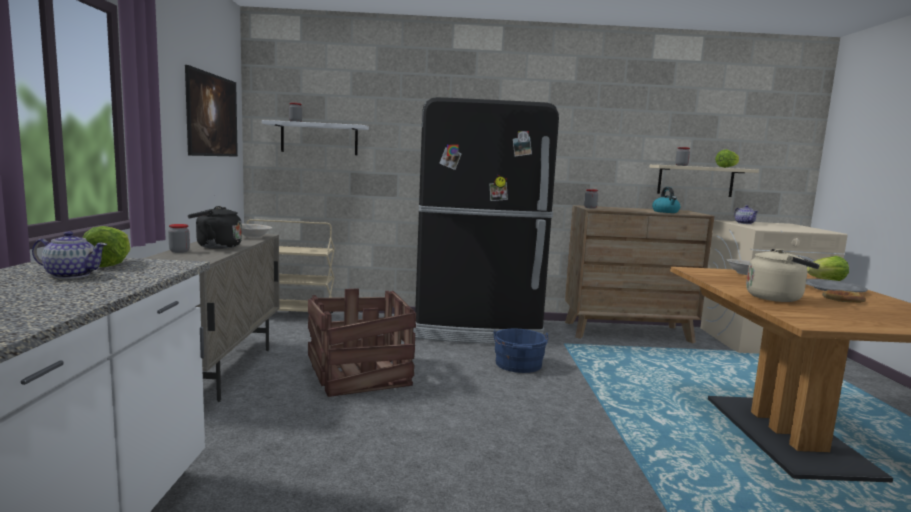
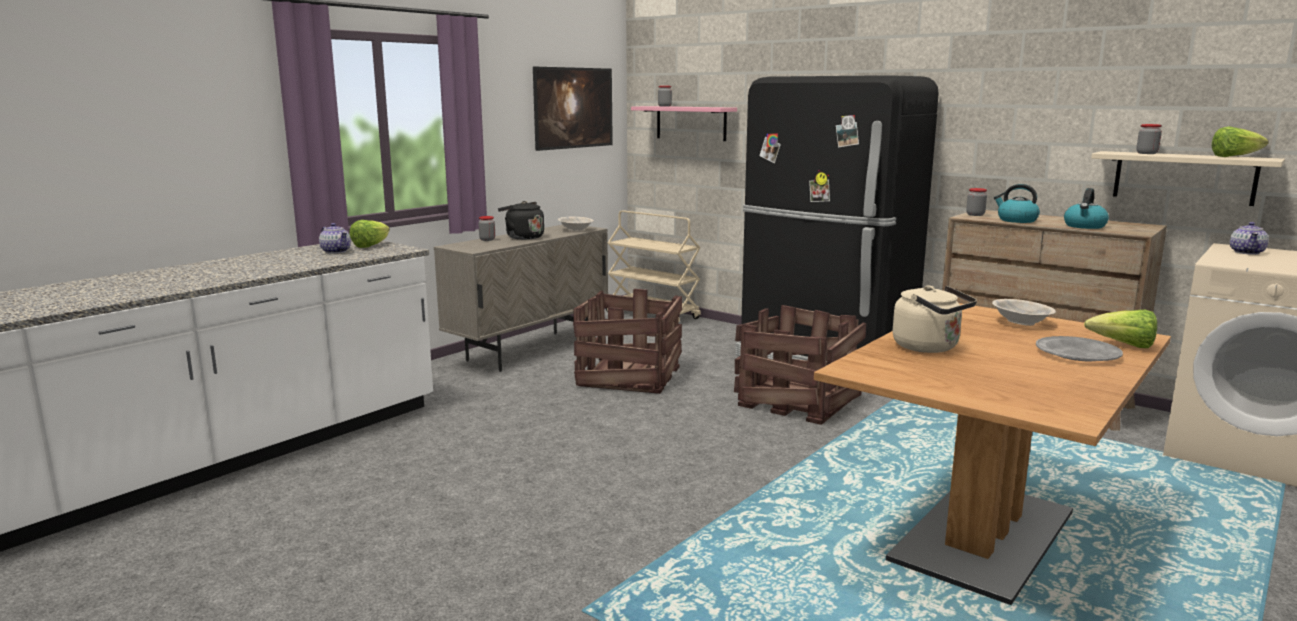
camera: 40 degrees right, 5 degrees up
(319, 138) = (691, 123): white shelf -> pink shelf
(518, 365) = (799, 401): blue bucket -> crate
(623, 210) = (1016, 220): none -> kettle
(842, 300) = (1025, 363): bread -> none

